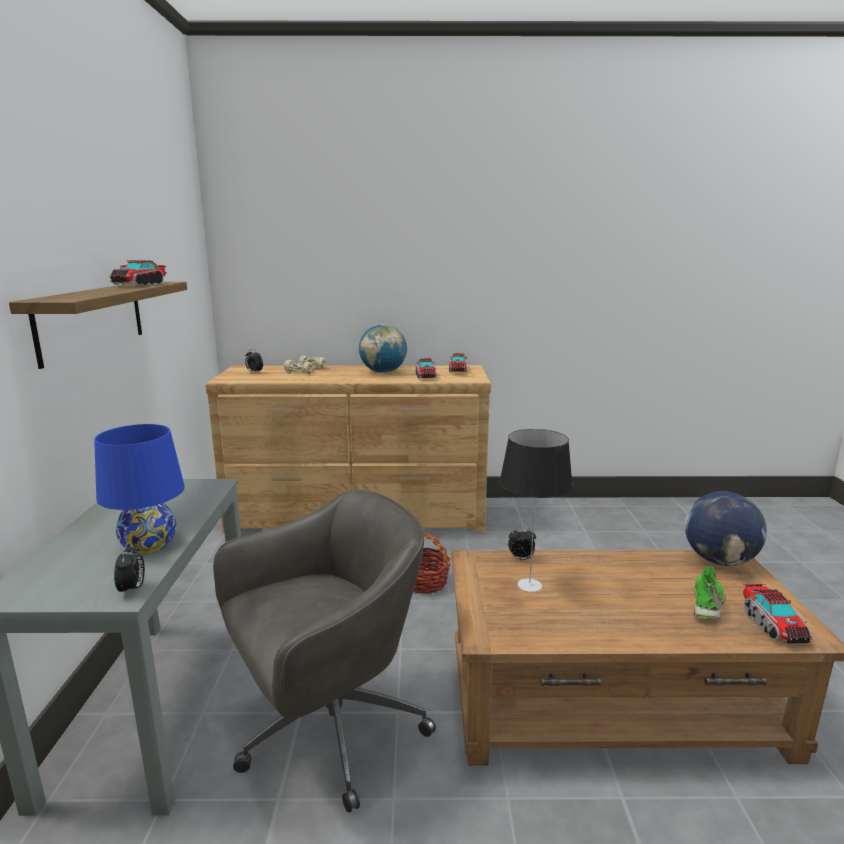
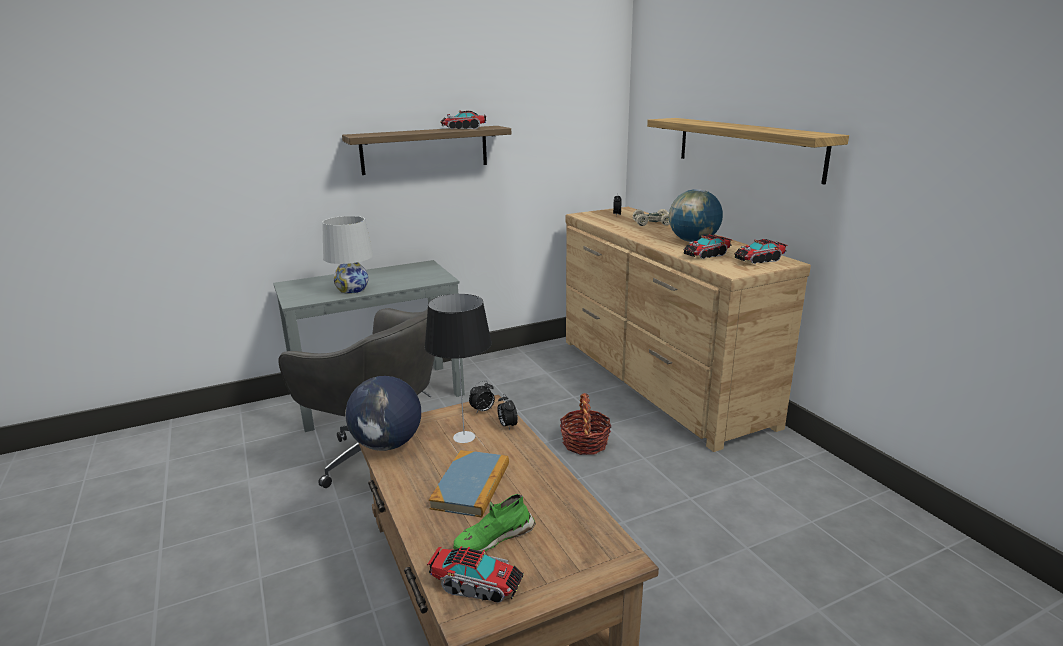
camera: 65 degrees right, 5 degrees up
(132, 589) = (302, 301): alarm clock -> alarm clock (482, 411)
(149, 544) = (352, 289): blue table lamp -> white table lamp
(396, 284) = (747, 147): none -> shelf
(623, 598) = (471, 486): none -> book
(707, 604) = (493, 538): green shoe -> green shoe turned 150 degrees clockwise
(719, 560) = (604, 545): globe -> globe (387, 444)
(772, 624) = (476, 585): toy truck -> toy truck turned 135 degrees counterclockwise

